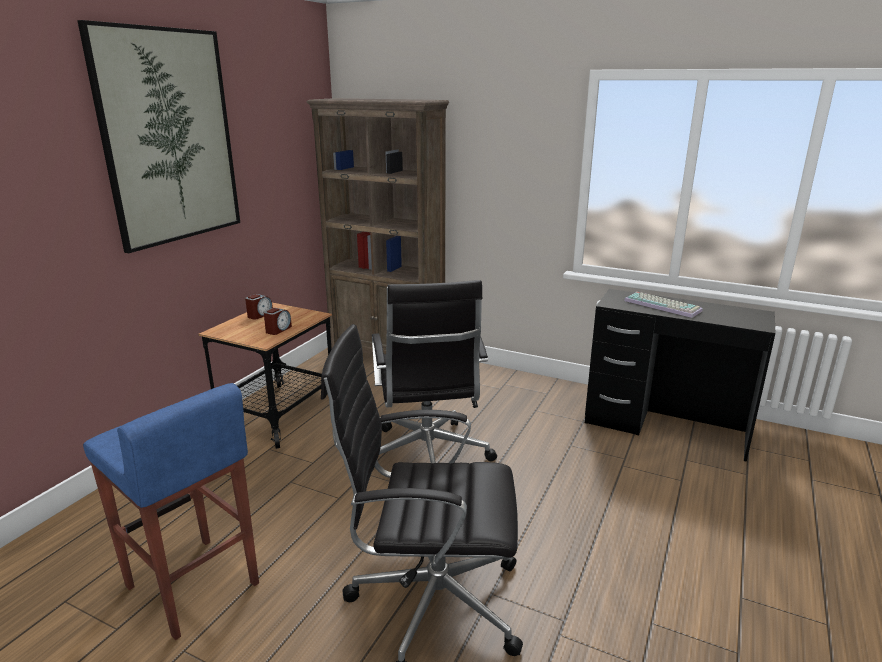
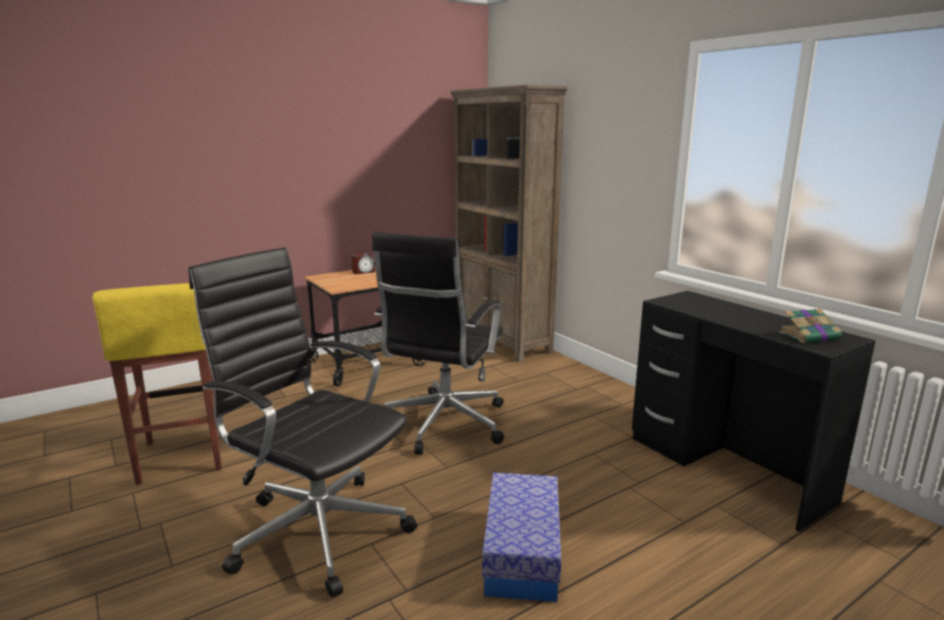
camera: 30 degrees right, 5 degrees down
(169, 137) = (300, 112): picture -> none
(192, 587) = (181, 457): blue stool -> yellow stool
(278, 330) = (360, 283): alarm clock -> none
(609, 550) = (522, 552): none -> storage box
(663, 305) = (725, 312): keyboard -> none
(739, 316) = (810, 336): none -> book

